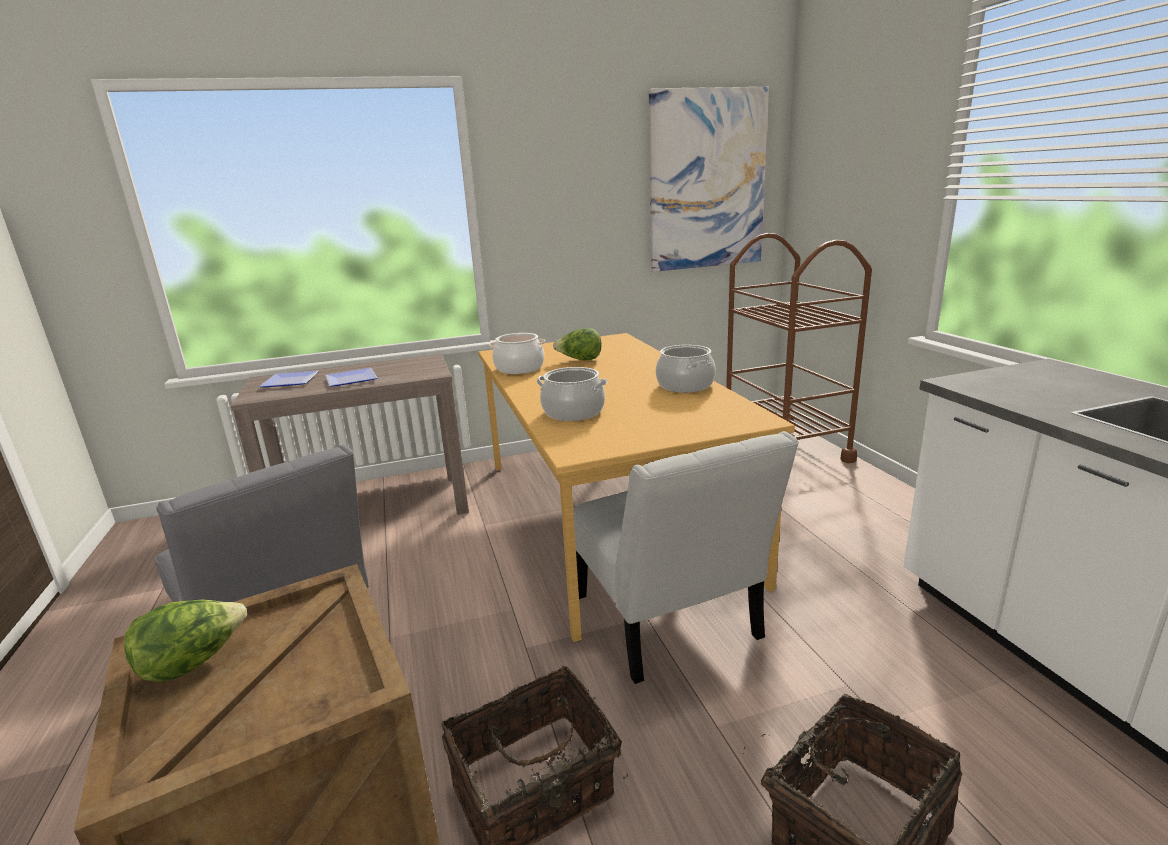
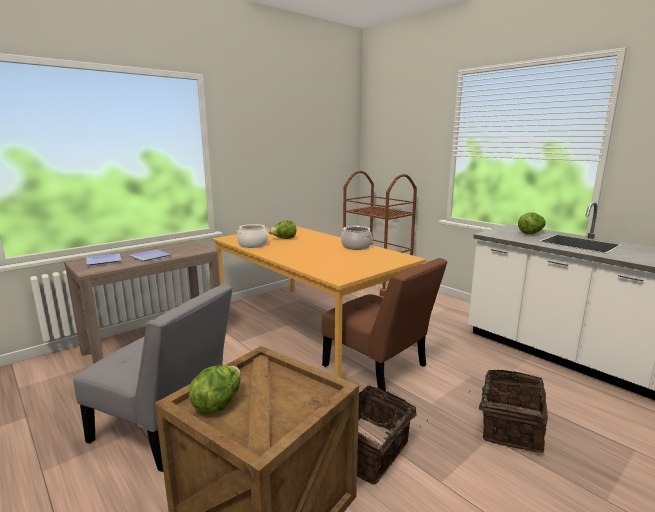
camera: 25 degrees left, 5 degrees down
(573, 412) = (314, 262): cooking pot -> none
(669, 623) = (379, 368): white chair -> brown chair
(707, 181) = (325, 142): picture -> none
(1077, 388) = (531, 233): none -> lettuce

